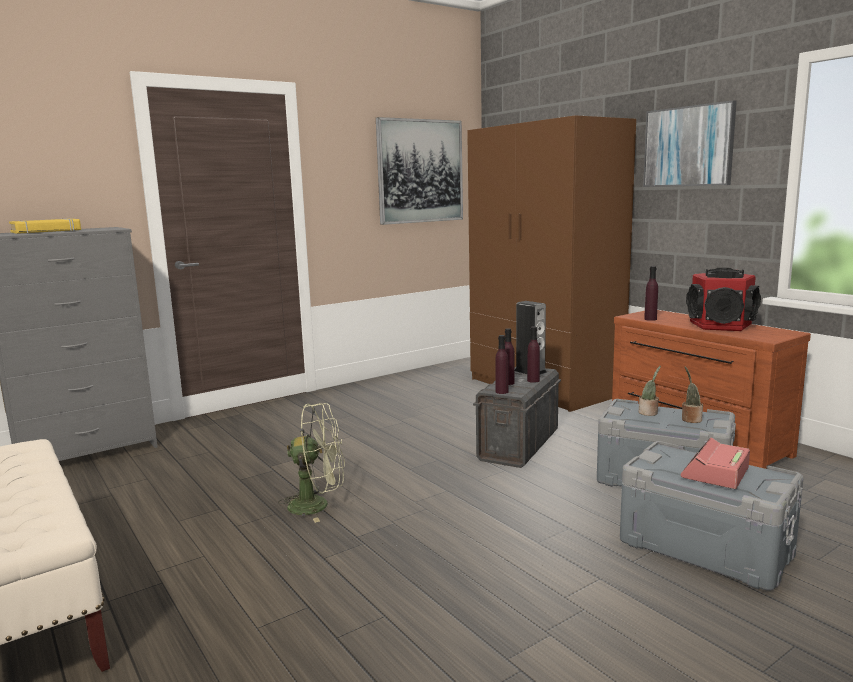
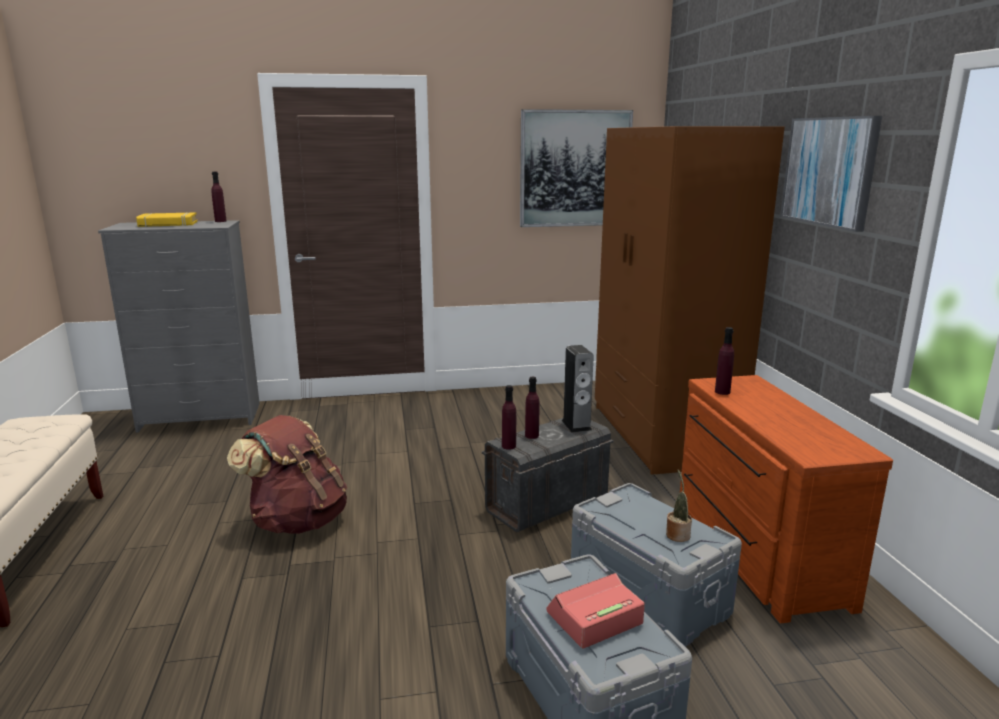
camera: 25 degrees right, 5 degrees up
(318, 505) = (297, 521): green fan -> brown backpack
(533, 380) = (561, 438): purple bottle -> purple bottle (220, 221)
(649, 413) = (642, 512): potted plant -> none
(721, 325) = (792, 420): speaker -> none

